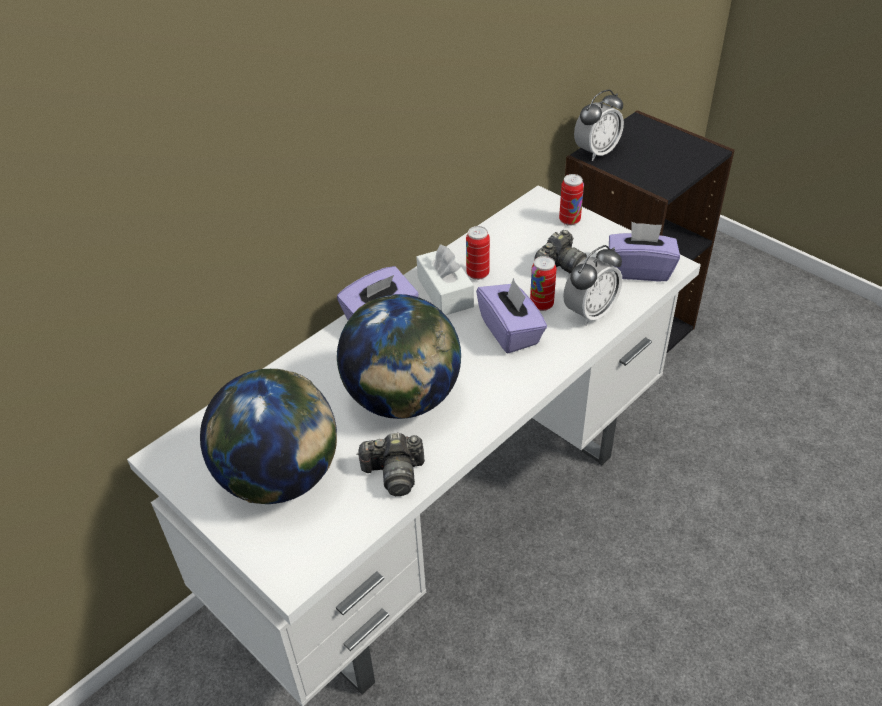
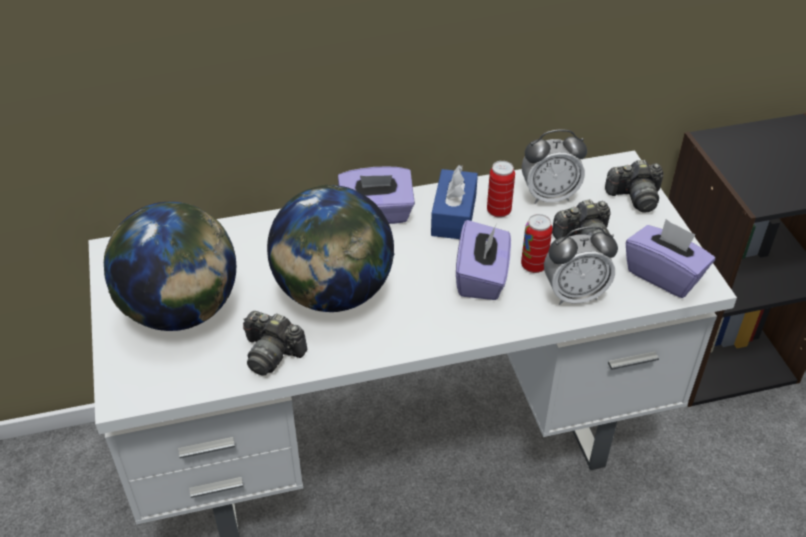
camera: 30 degrees right, 0 degrees up
(445, 292) = (454, 215): white tissue box -> blue tissue box
(569, 220) = (635, 197): can -> camera
(596, 152) = (720, 139): alarm clock -> alarm clock (549, 196)

